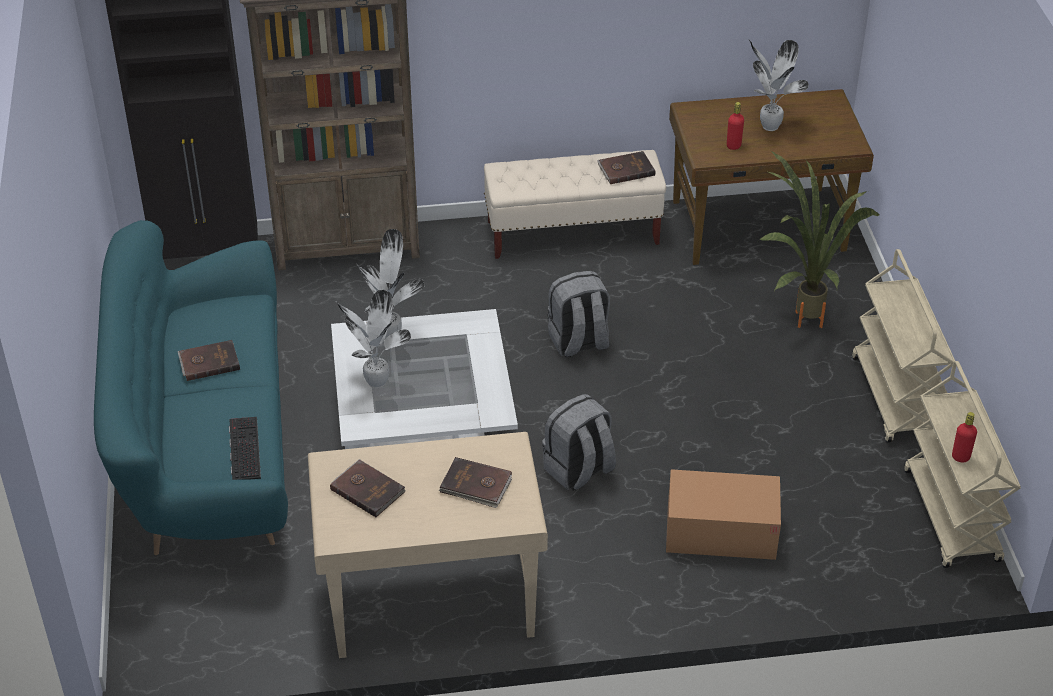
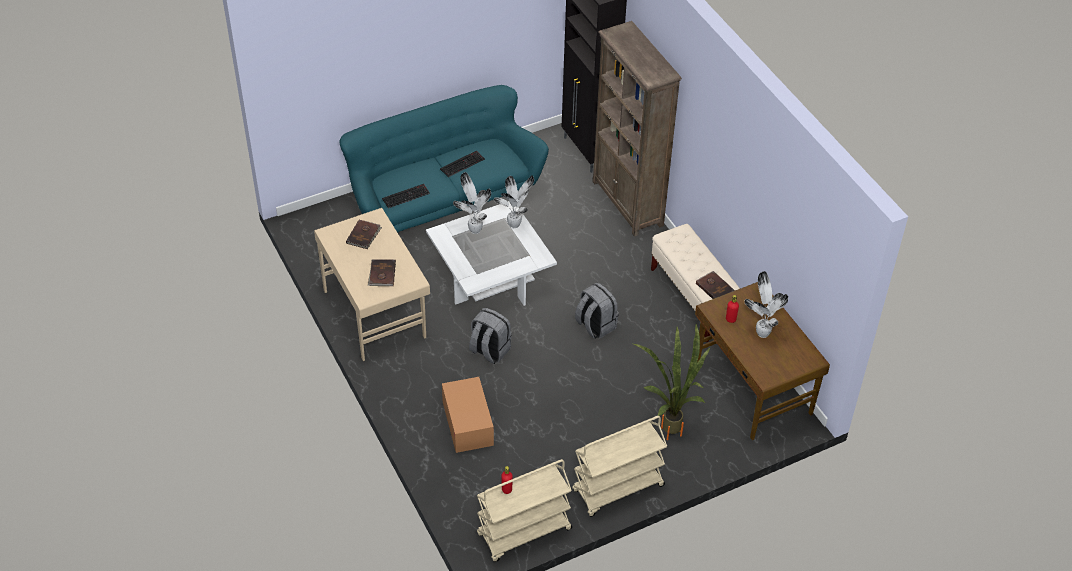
camera: 70 degrees right, 5 degrees up
(209, 362) = (462, 163): brown book -> keyboard

